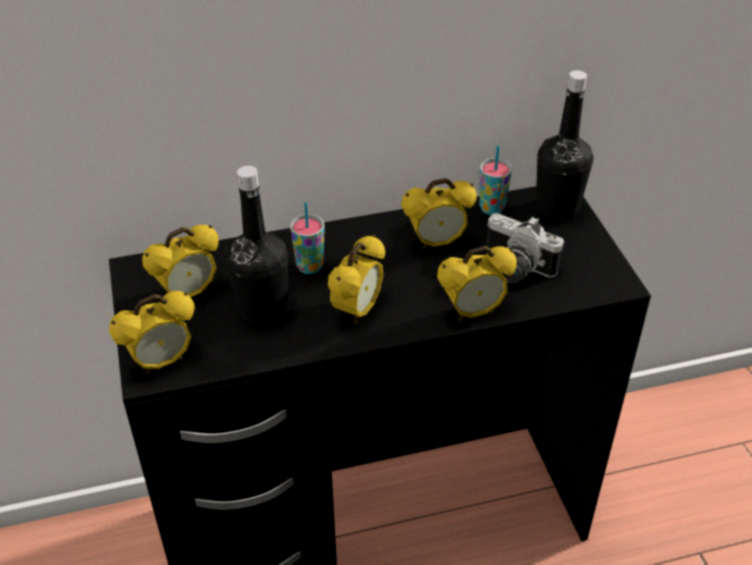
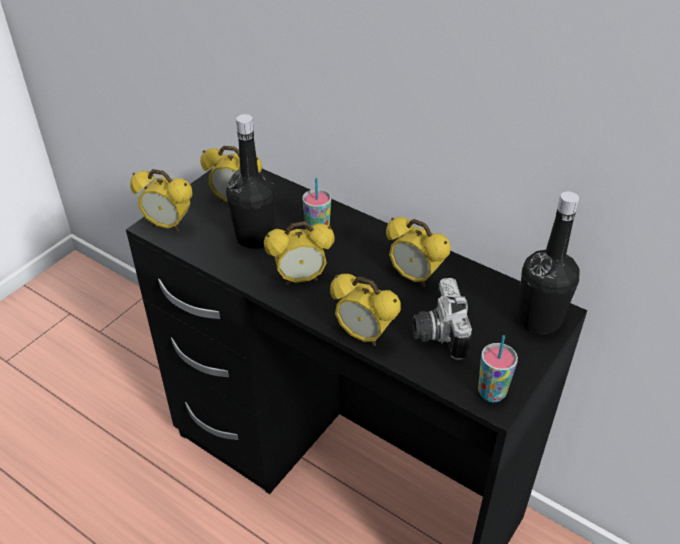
camera: 50 degrees right, 0 degrees up
(491, 209) = (489, 284): cup -> cup (491, 393)

